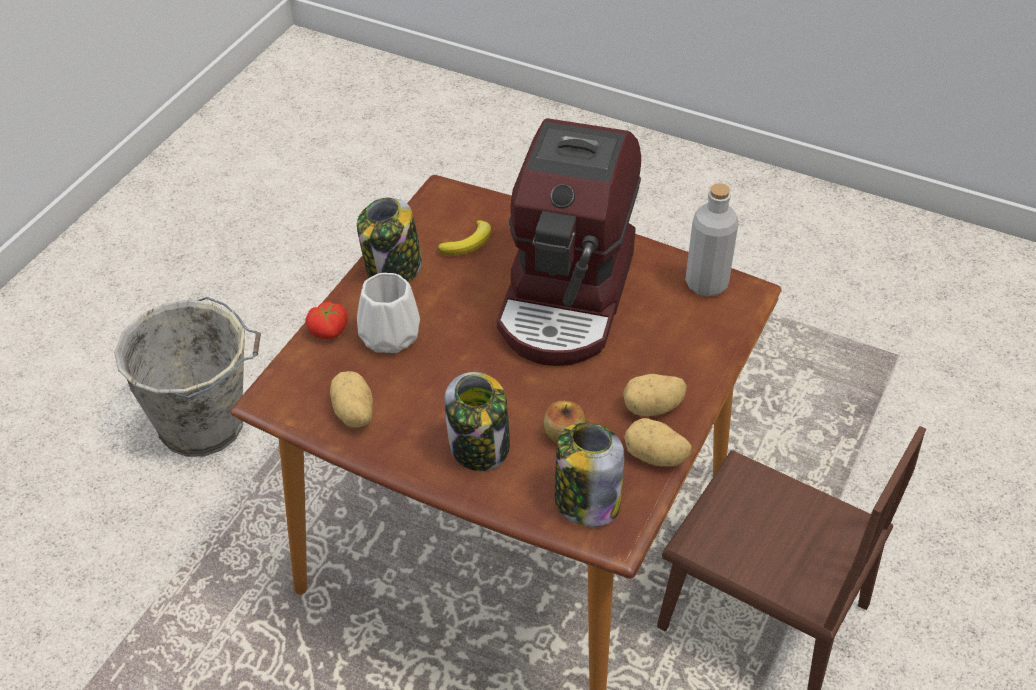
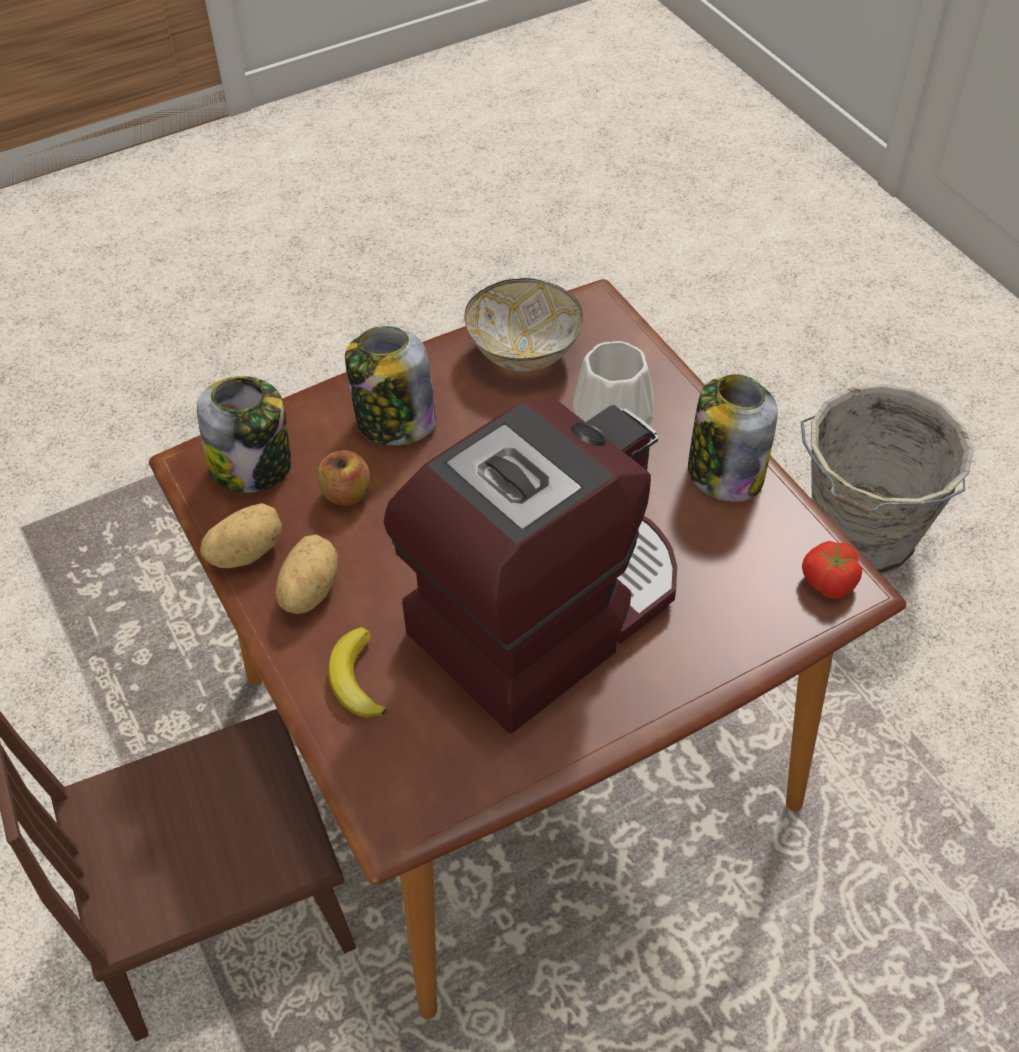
camera: 125 degrees right, 5 degrees up
(329, 330) = (660, 380): tomato -> tomato (828, 581)
(352, 414) = (523, 352): potato -> bowl
(468, 243) = (724, 566): banana -> banana (356, 679)
(568, 298) = (545, 612): coffee machine -> coffee machine turned 90 degrees clockwise
(706, 283) = (448, 784): grey bottle -> none

